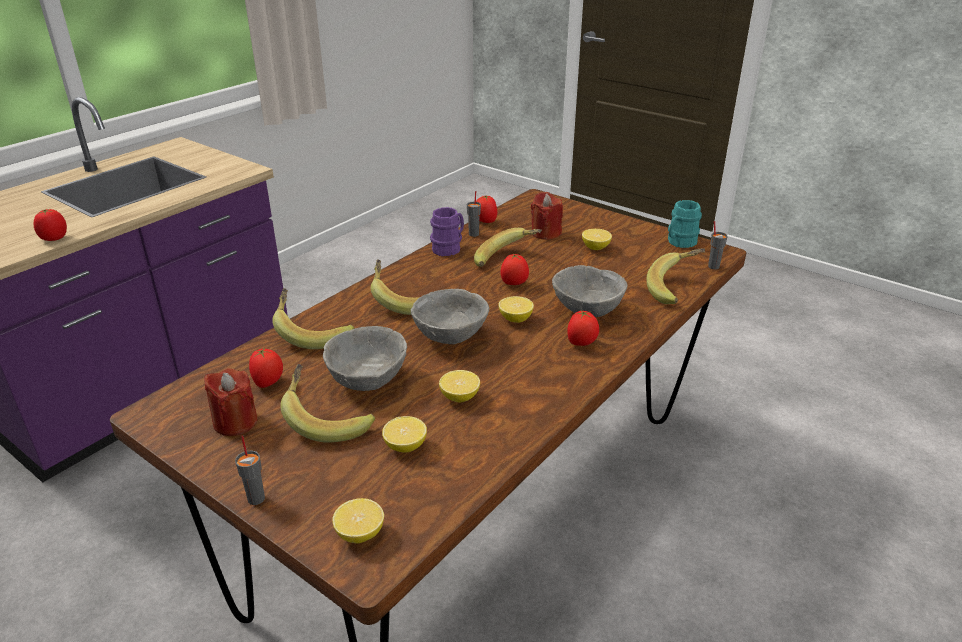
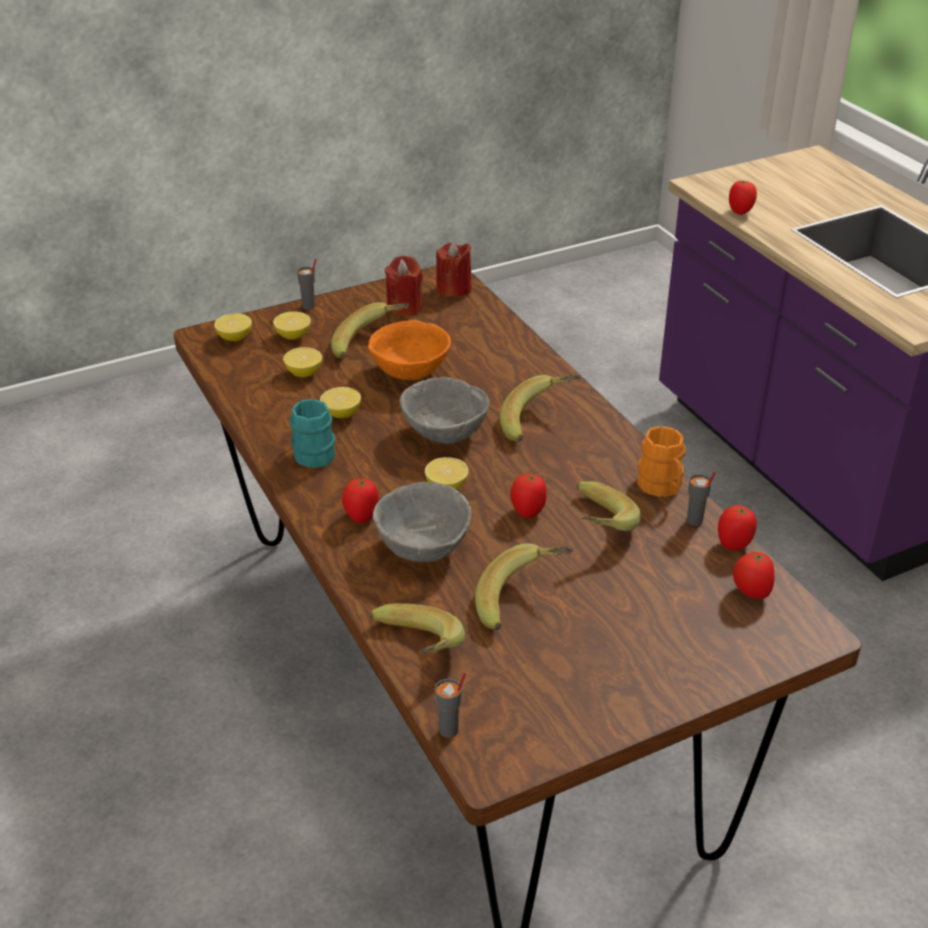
camera: 115 degrees right, 5 degrees up
(268, 383) = (447, 326): tomato -> tomato (750, 592)
(313, 333) = (513, 357): banana -> banana (523, 602)
(368, 379) = (410, 373): grey bowl -> orange bowl
(449, 247) = (662, 487): purple mug -> orange mug
(545, 233) = (663, 592): red candle -> red candle (454, 289)
(595, 247) = (586, 625): lemon -> lemon (293, 336)
(679, 242) = (550, 733): turquoise mug -> turquoise mug (313, 451)

